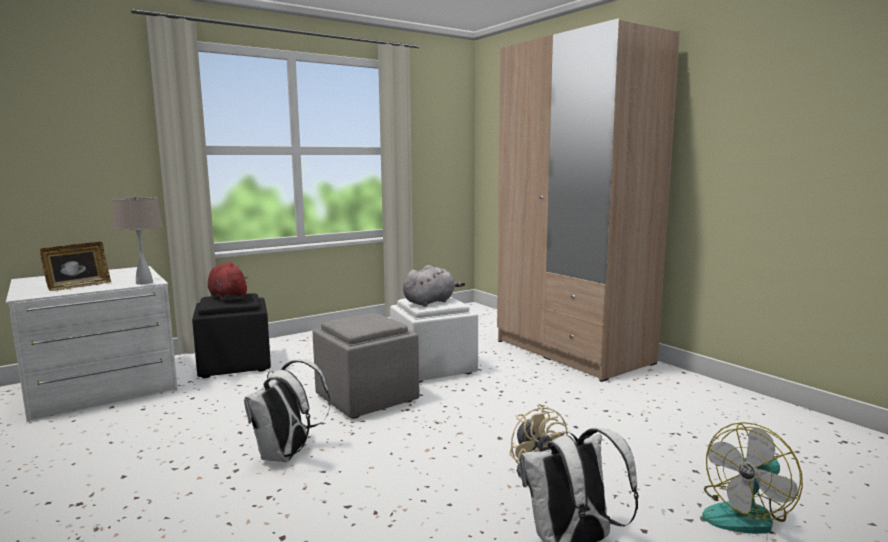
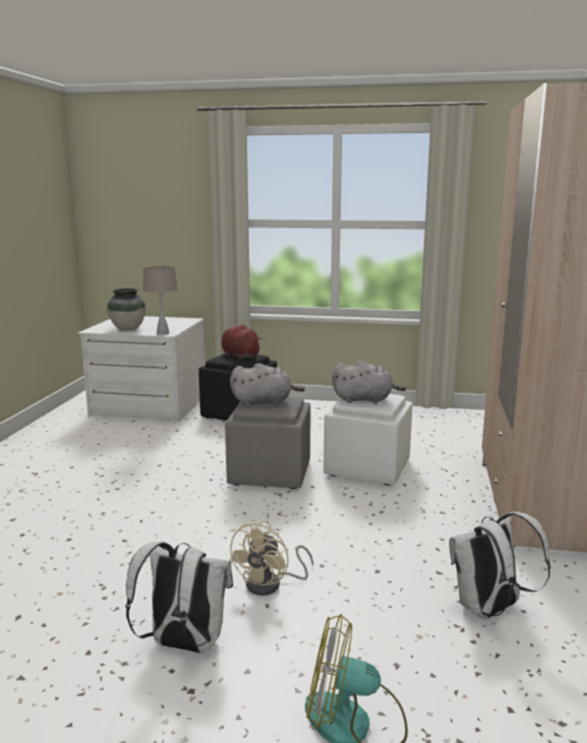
camera: 45 degrees right, 5 degrees up
(78, 286) = (128, 328): picture frame -> vase
(227, 297) = (239, 355): red plush toy -> red plush toy turned 45 degrees counterclockwise
(286, 455) = (154, 492): white backpack -> white backpack (489, 610)
(358, 322) = (264, 402): none -> grey plush toy

